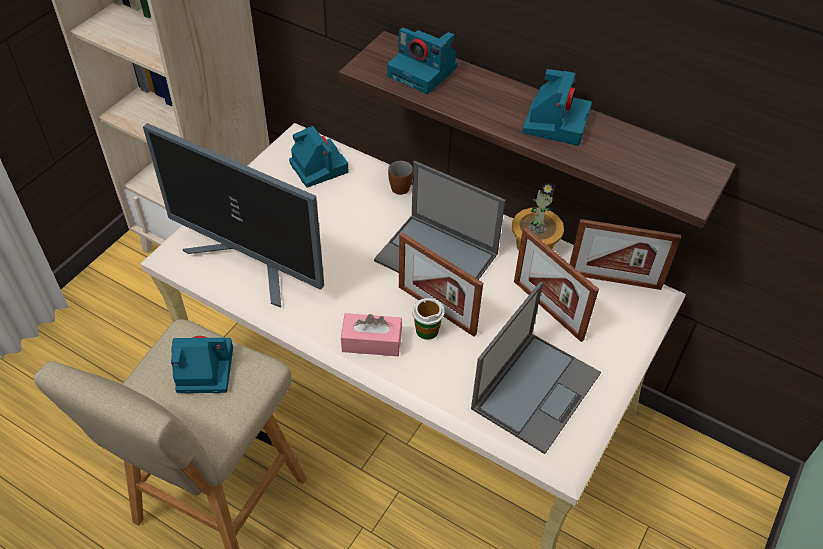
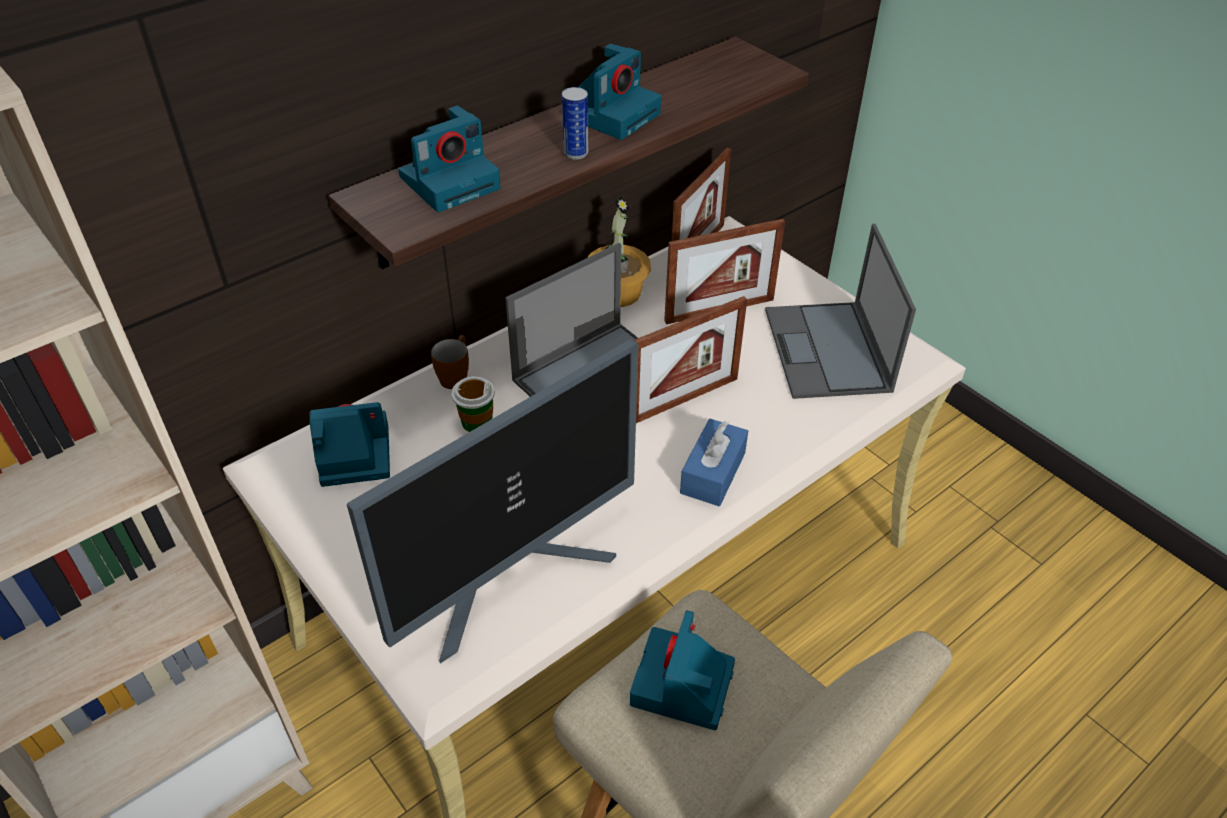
camera: 70 degrees left, 5 degrees down
(371, 342) = (713, 473): pink tissue box -> blue tissue box
(427, 330) = (712, 416): cup -> cup (476, 422)
(490, 116) = (576, 153): none -> can
(536, 389) = (828, 351): laptop -> laptop turned 150 degrees counterclockwise
(555, 122) = (613, 114): camera -> camera turned 90 degrees clockwise

